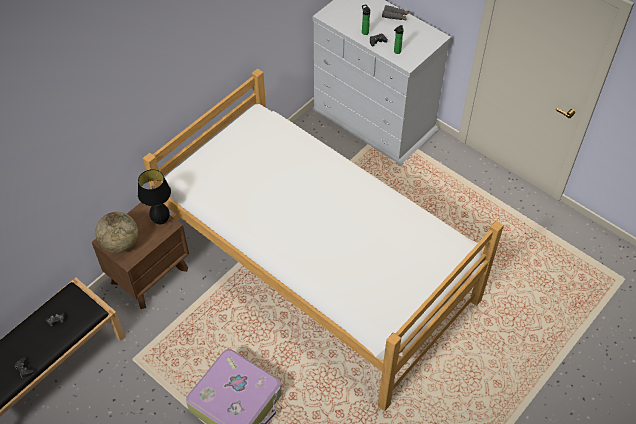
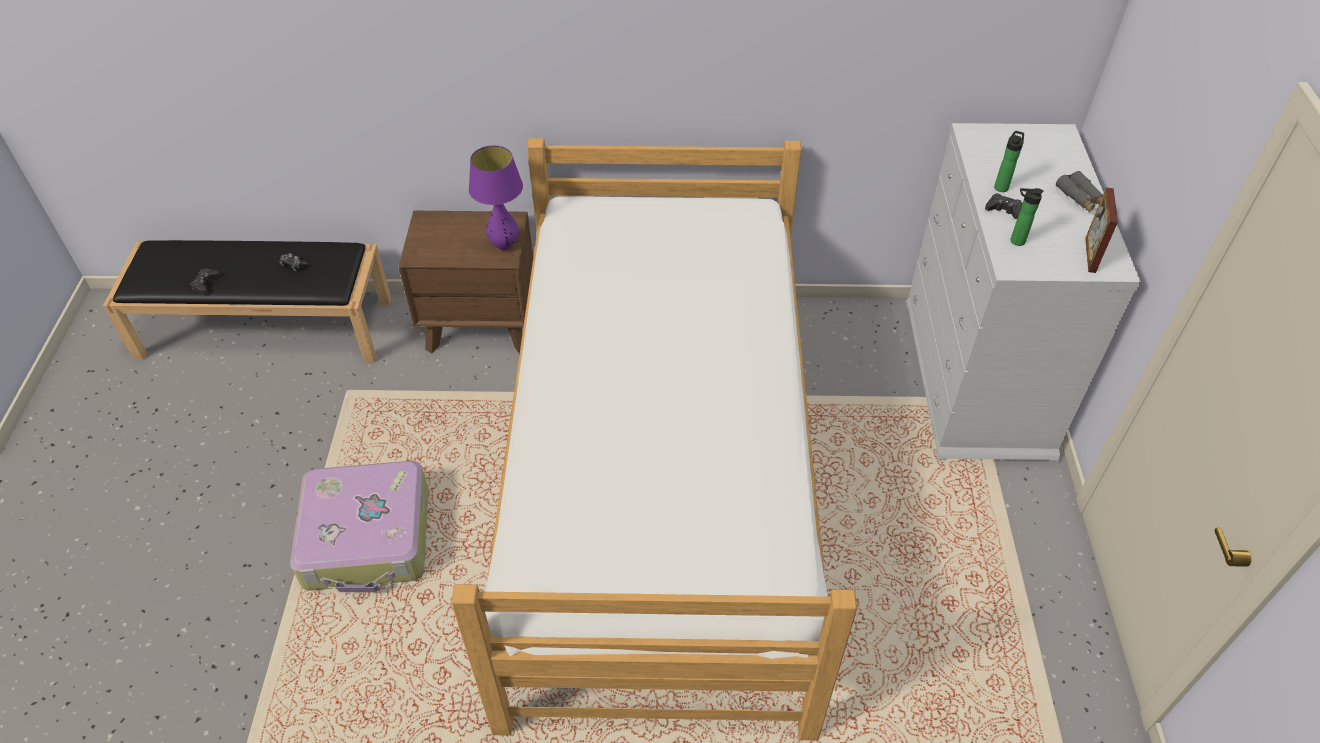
camera: 50 degrees right, 5 degrees down
(120, 244) = (433, 234): globe -> none
(161, 220) = (504, 245): black table lamp -> purple table lamp
(425, 38) = (1090, 255): none -> picture frame

